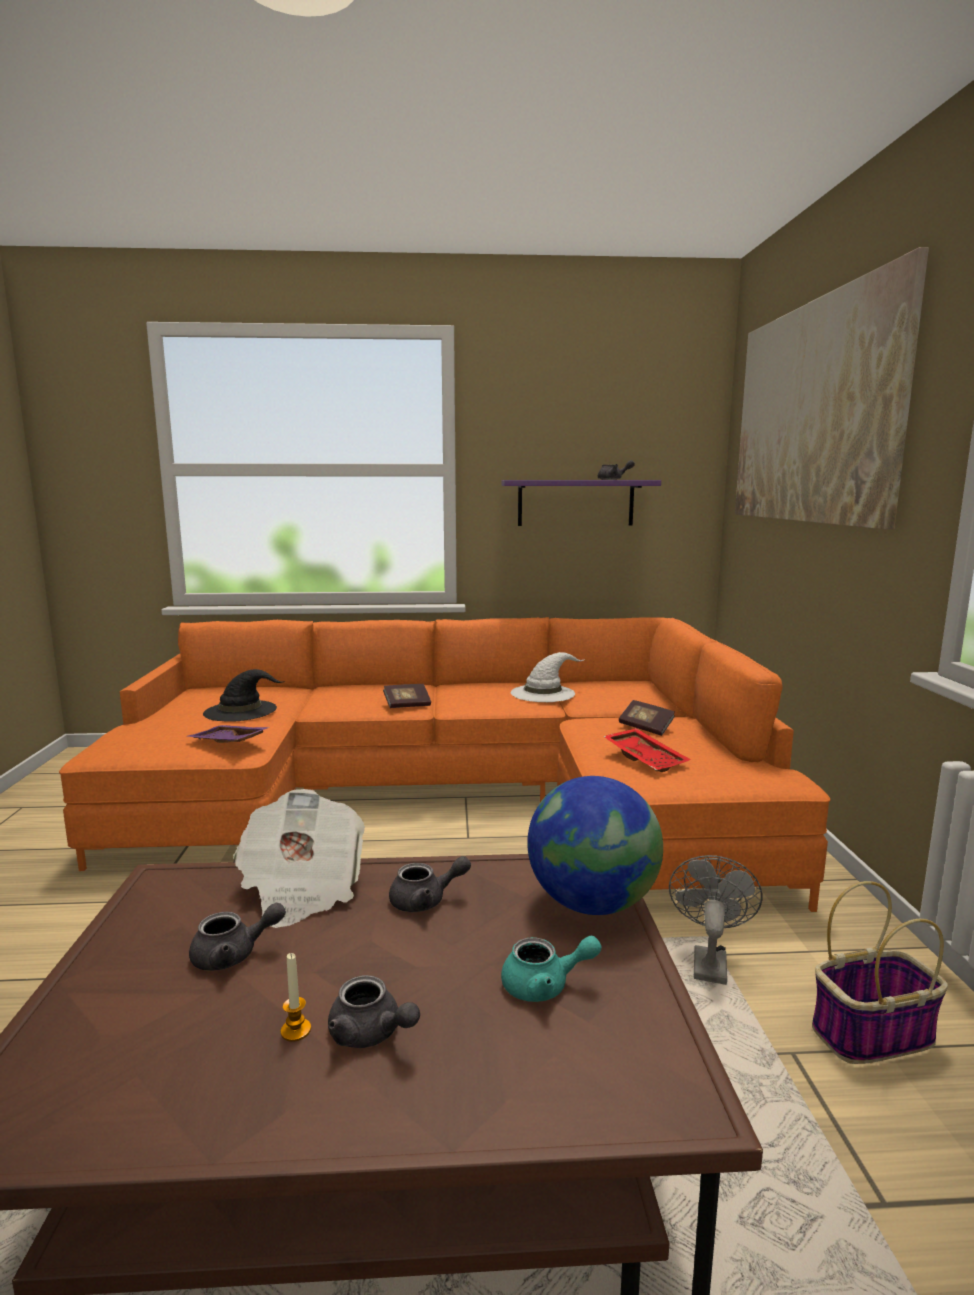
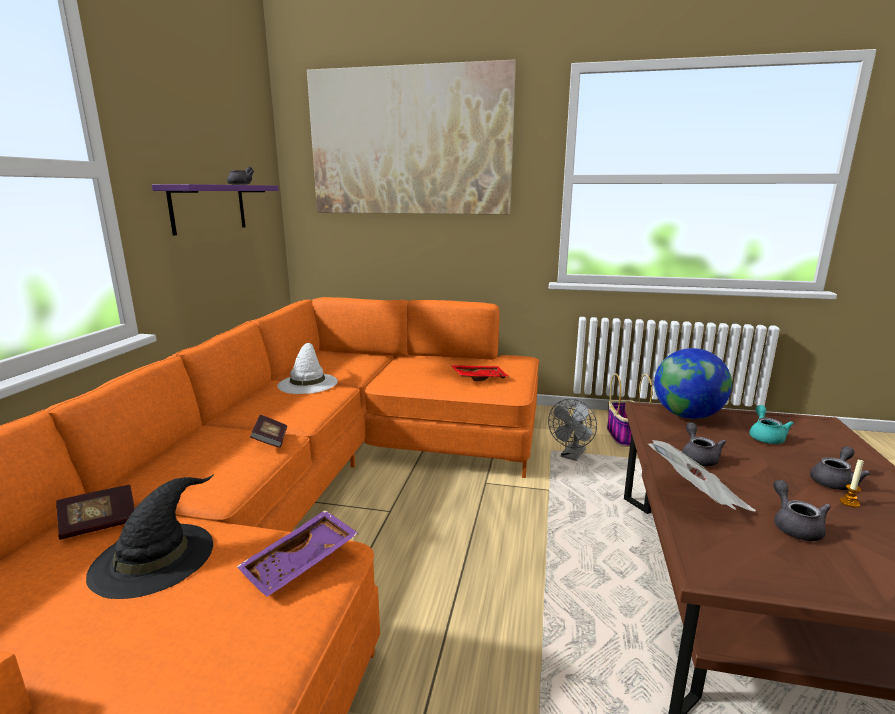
camera: 75 degrees left, 5 degrees up
(646, 727) = (422, 368): book -> book (99, 523)
(709, 961) = (571, 456): grey fan -> grey fan turned 90 degrees counterclockwise

